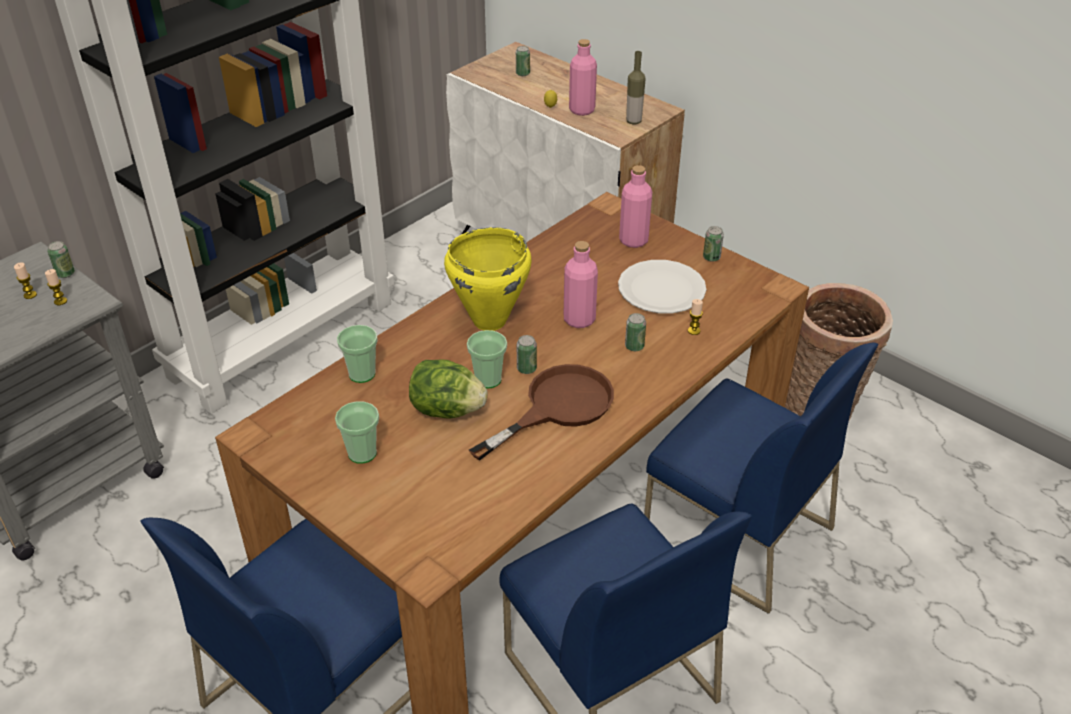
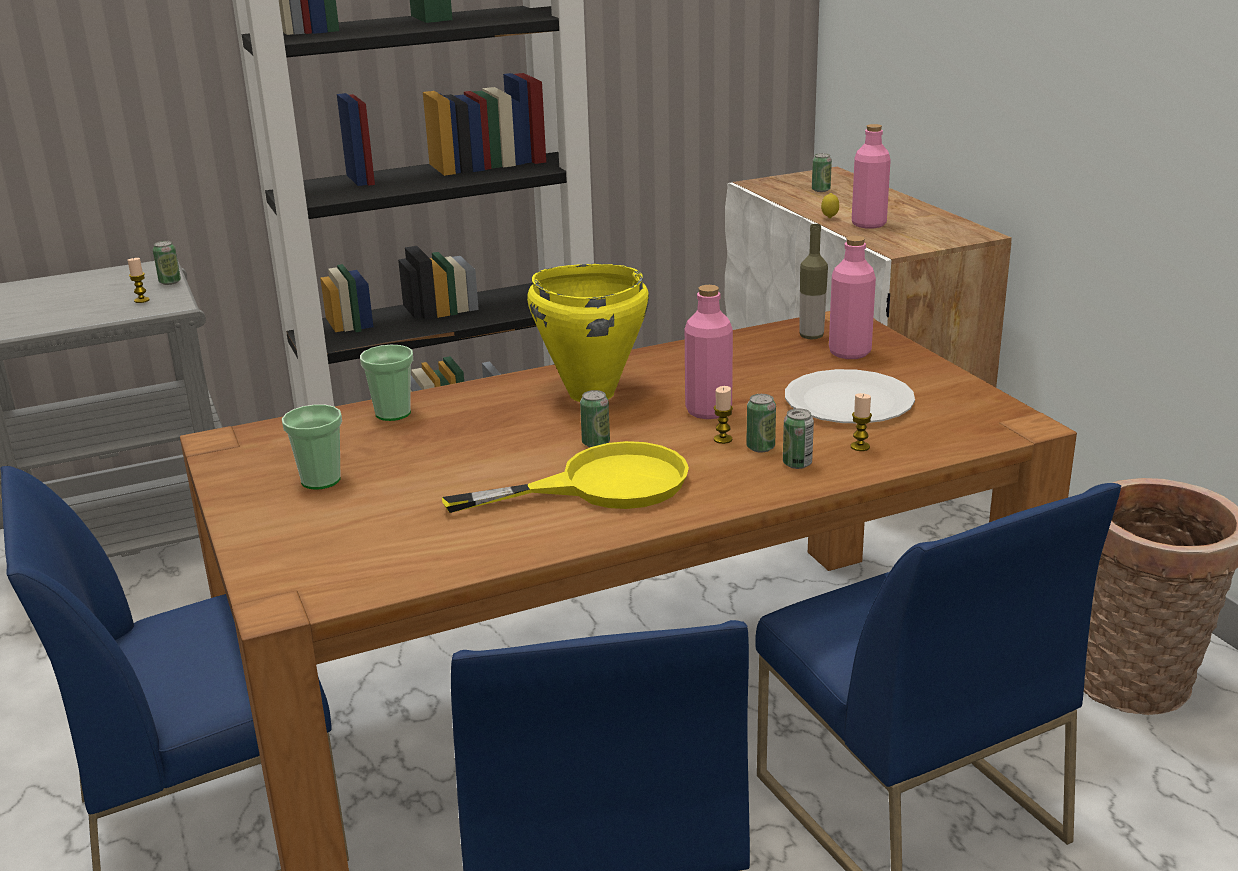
camera: 25 degrees right, 15 degrees down
(30, 295) = (120, 292): candle -> candle (723, 439)
(447, 410) = (459, 462): lettuce -> none
(488, 379) = (537, 444): cup -> none
(557, 407) = (601, 485): brown frying pan -> yellow frying pan
(633, 121) = (930, 239): bottle -> bottle (811, 336)
(711, 257) = (948, 383): can -> can (797, 463)

